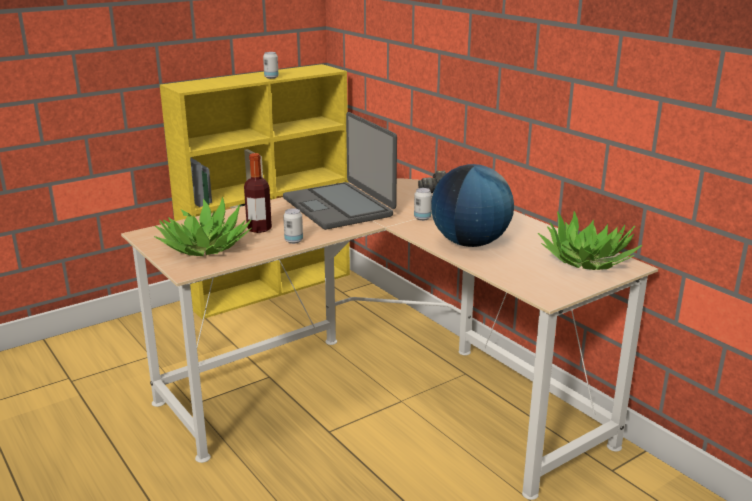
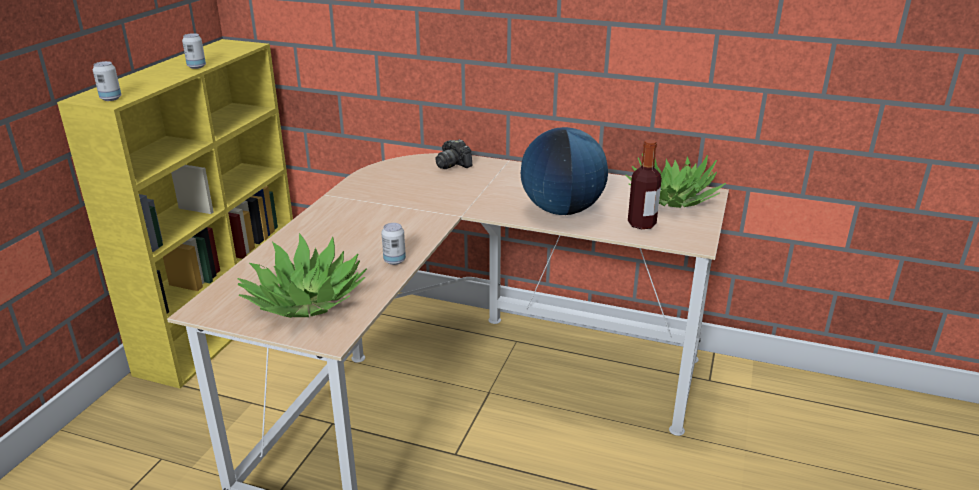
camera: 35 degrees left, 5 degrees up
(259, 229) = (335, 258): bottle -> bottle (641, 224)
(339, 207) = (383, 207): laptop -> none
(422, 218) = (482, 196): can -> can (111, 98)

